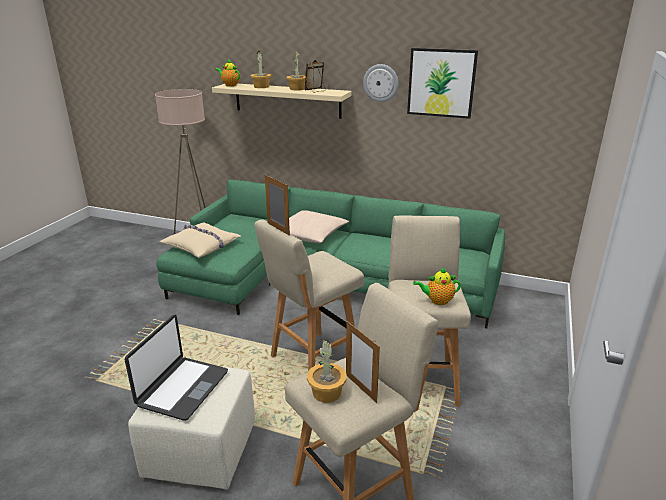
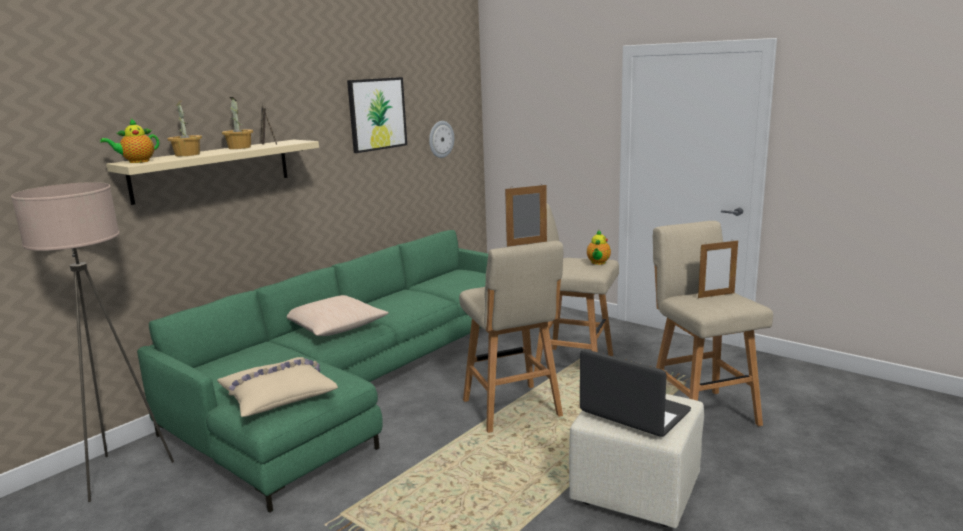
camera: 70 degrees left, 10 degrees down
(326, 393) = (722, 305): potted plant -> none
(381, 83) = (323, 124): wall clock -> wall clock (440, 139)

